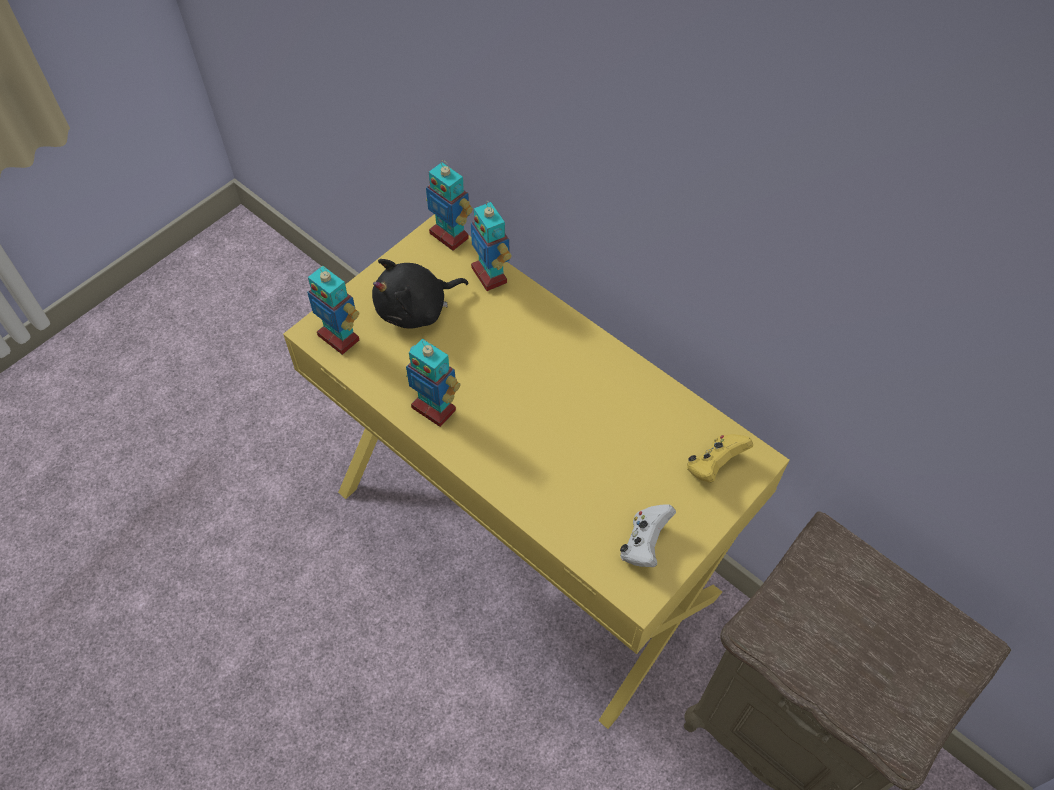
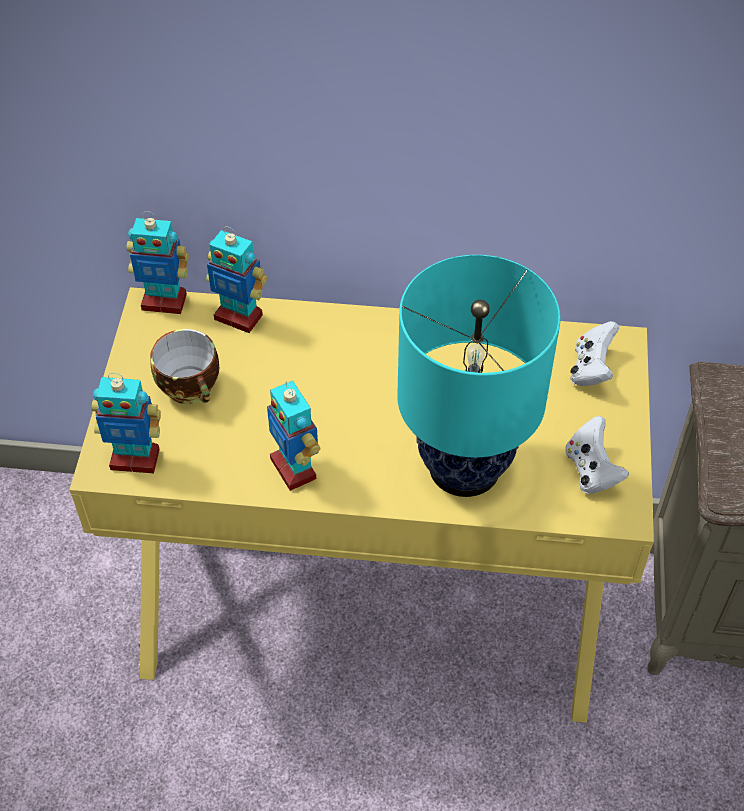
camera: 35 degrees left, 5 degrees down
(416, 309) = (192, 388): black plush toy -> cup
(434, 408) = (294, 468): toy robot -> toy robot turned 60 degrees clockwise
(551, 482) = (464, 468): none -> turquoise table lamp
(714, 466) = (591, 369): yellow game controller -> white game controller

